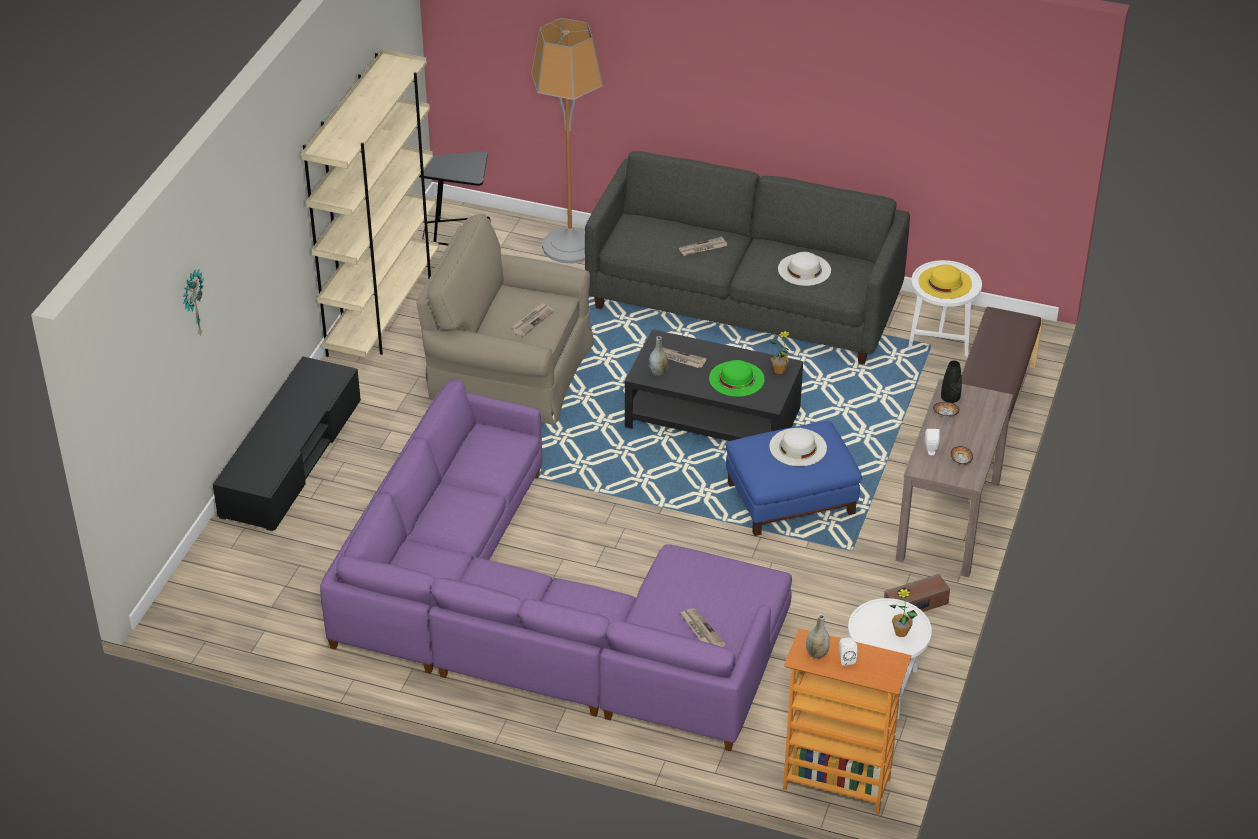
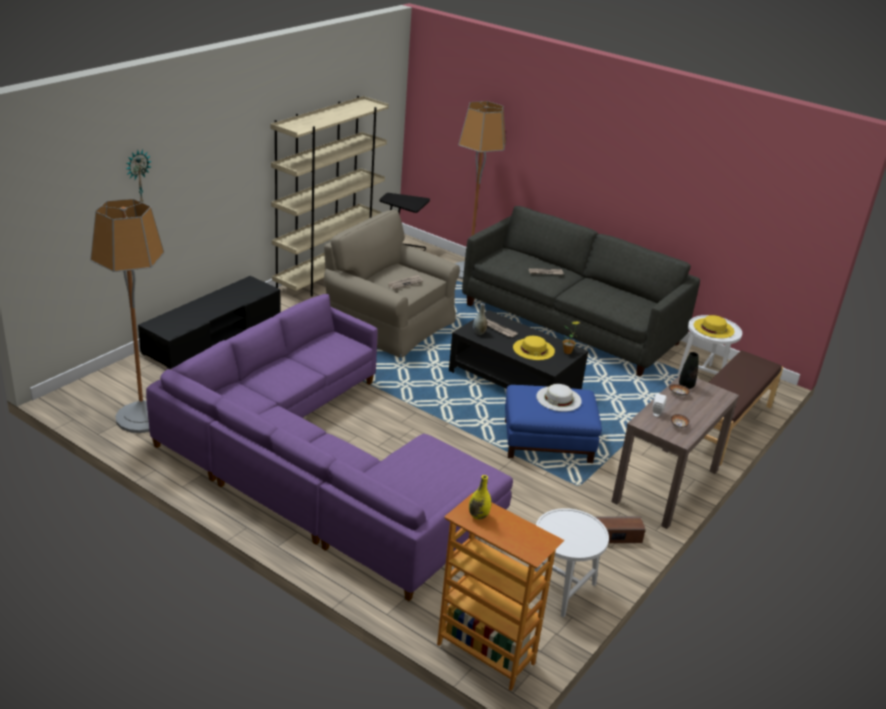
camera: 15 degrees right, 10 degrees down
(288, 613) = (142, 418): none -> floor lamp
(701, 630) = (415, 494): newspaper -> none
(736, 379) = (533, 349): green hat -> yellow hat
(804, 269) = (611, 298): white hat -> none
(817, 653) = (478, 515): grey vase -> yellow vase
(845, 658) = (502, 526): white speaker -> none
(901, 632) = (580, 538): potted plant -> none

